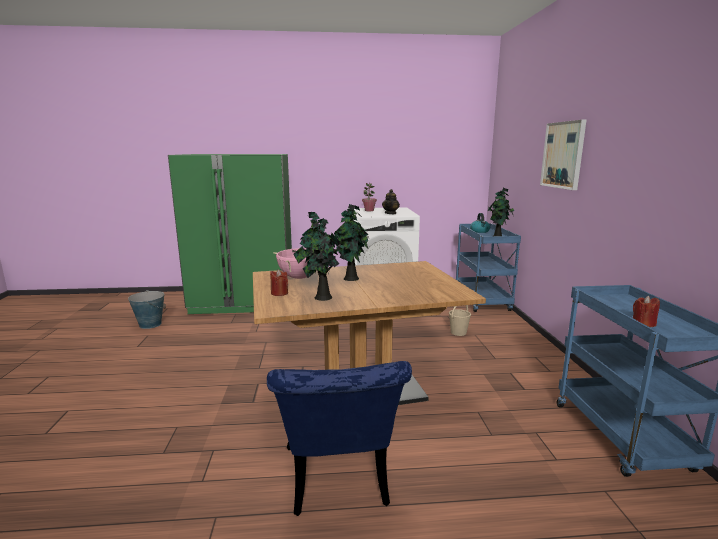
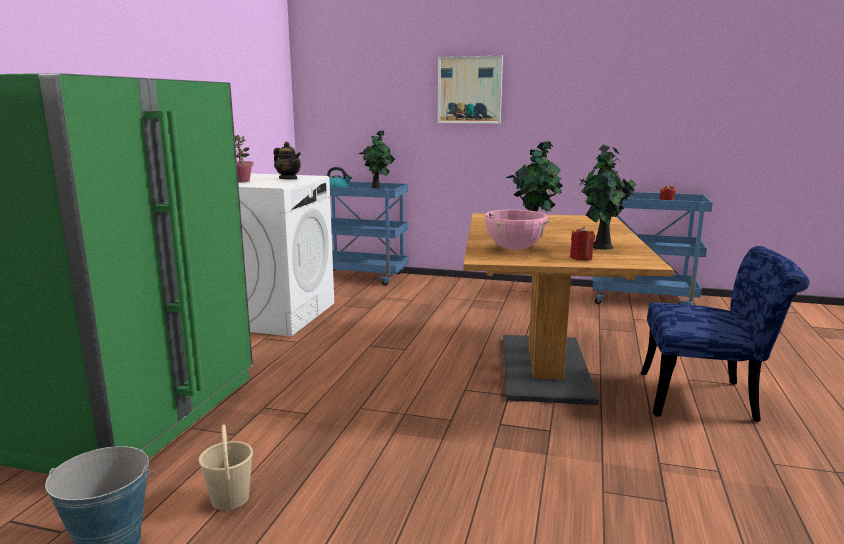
camera: 70 degrees left, 0 degrees up
(458, 332) = (434, 302): beige bucket -> beige bucket (230, 498)

